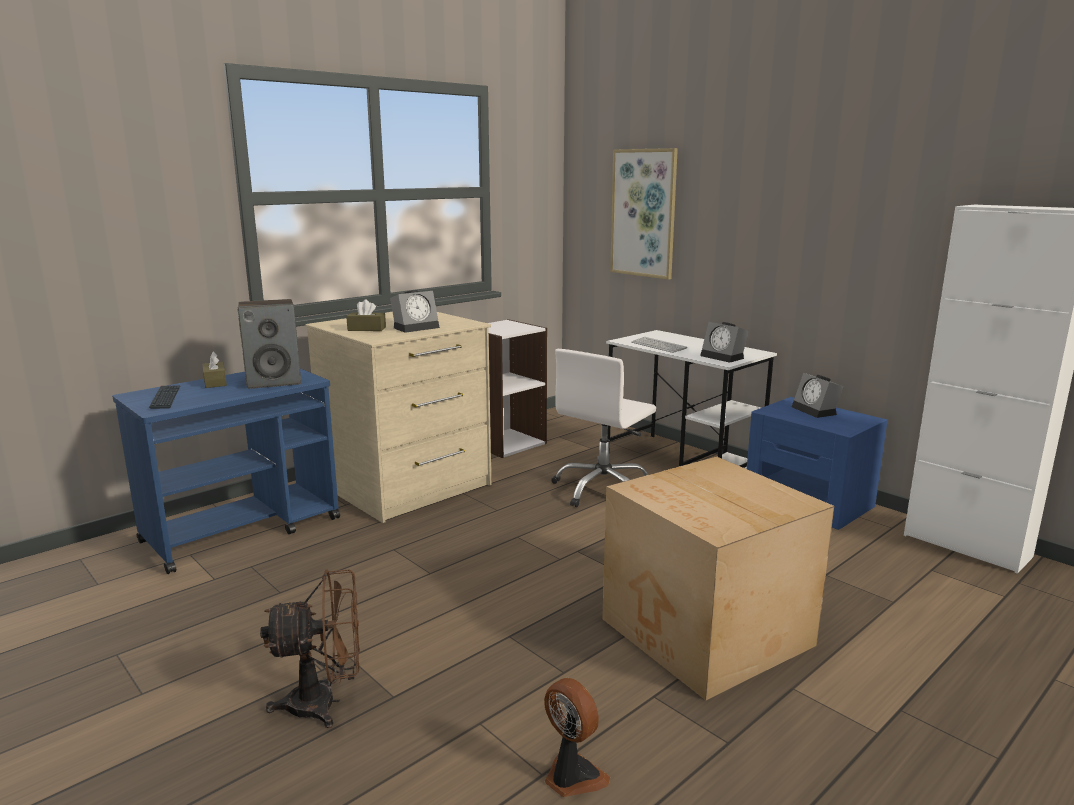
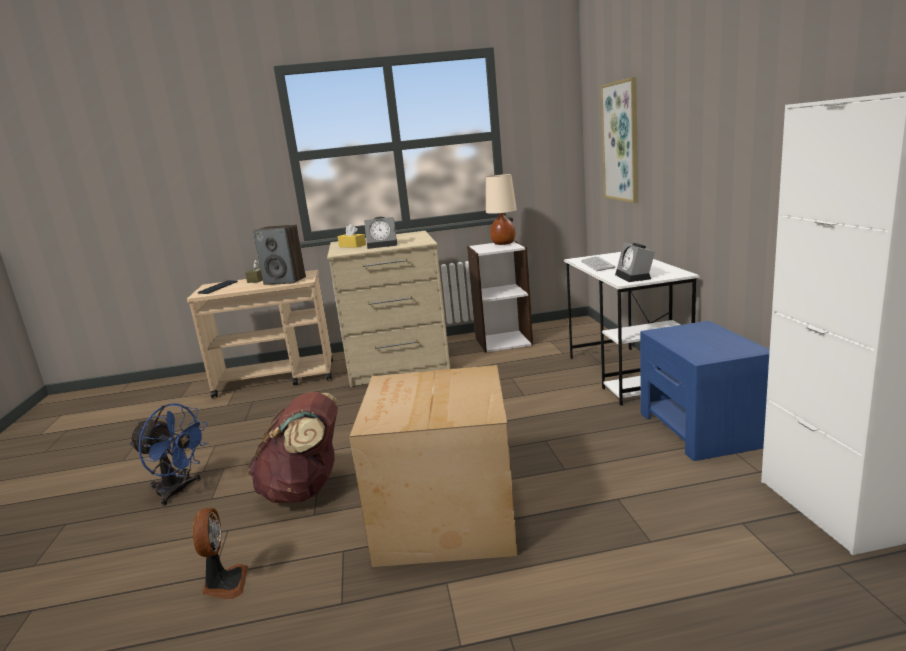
camera: 35 degrees right, 0 degrees up
(243, 529) = (277, 378): blue cart -> beige cart
(325, 703) = (179, 491): brown fan -> blue fan
(366, 329) = (352, 246): brown tissue box -> yellow tissue box
(507, 324) = (503, 243): none -> beige table lamp
(511, 650) = (305, 490): none -> brown backpack
(603, 489) = (526, 387): white office chair -> none
(816, 411) = (708, 336): alarm clock -> none

